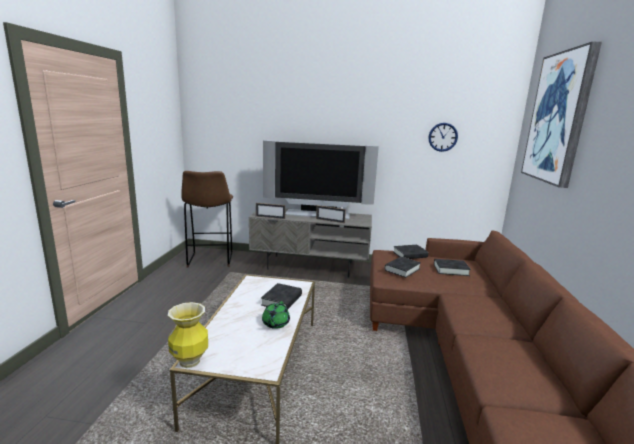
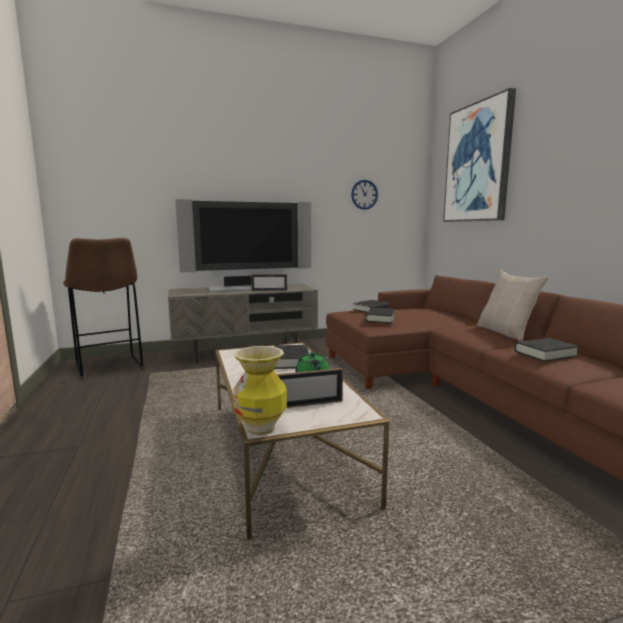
camera: 25 degrees left, 5 degrees down
(270, 217) = (196, 294): picture frame -> picture frame (306, 404)
(450, 270) = (420, 313): black book -> black book (545, 354)
(507, 317) = (506, 332): none -> beige pillow

